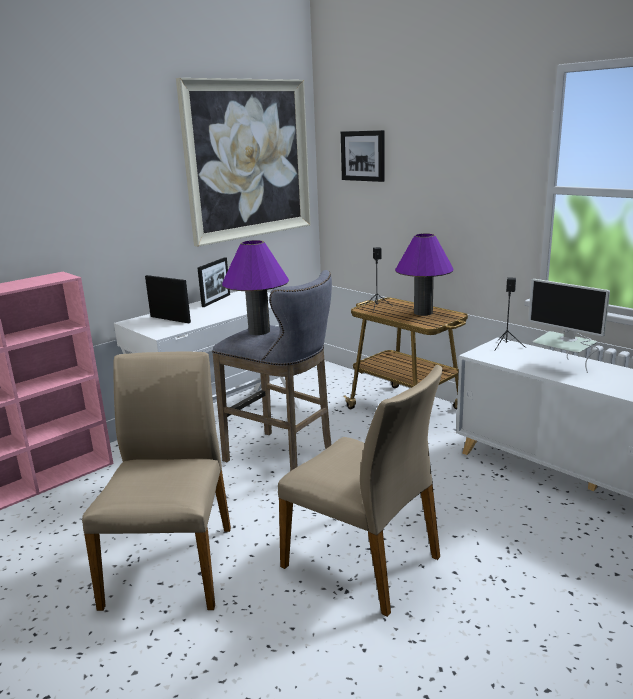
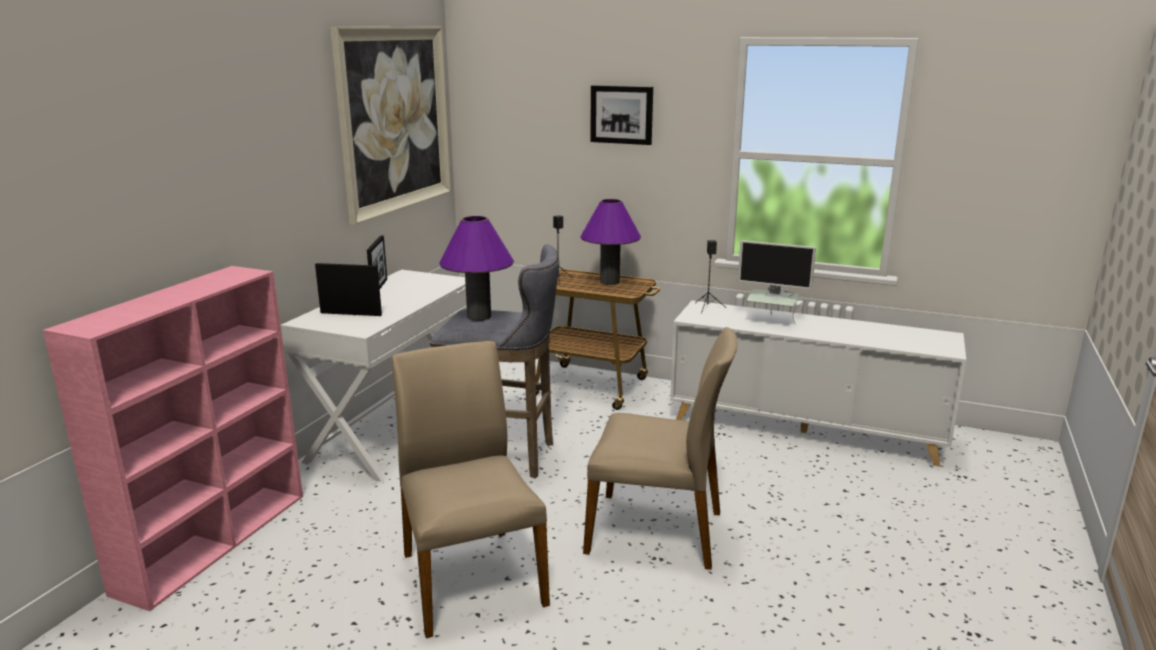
camera: 25 degrees left, 0 degrees up
(363, 156) = (517, 114): picture -> picture (621, 114)

